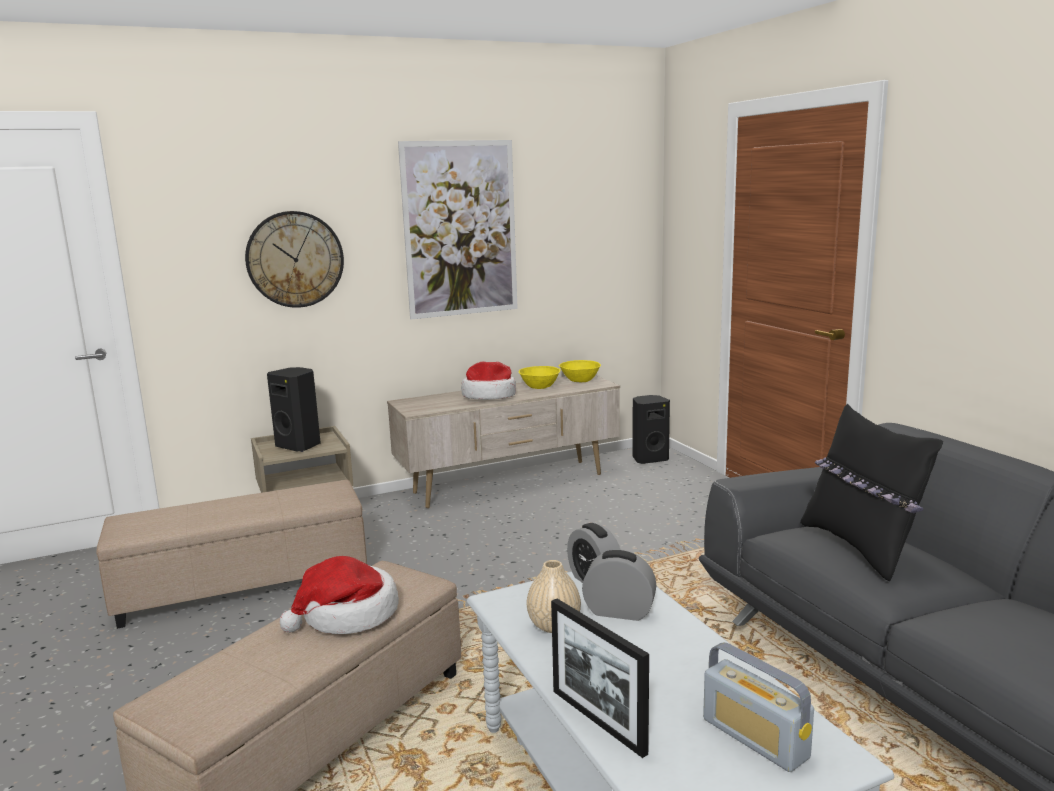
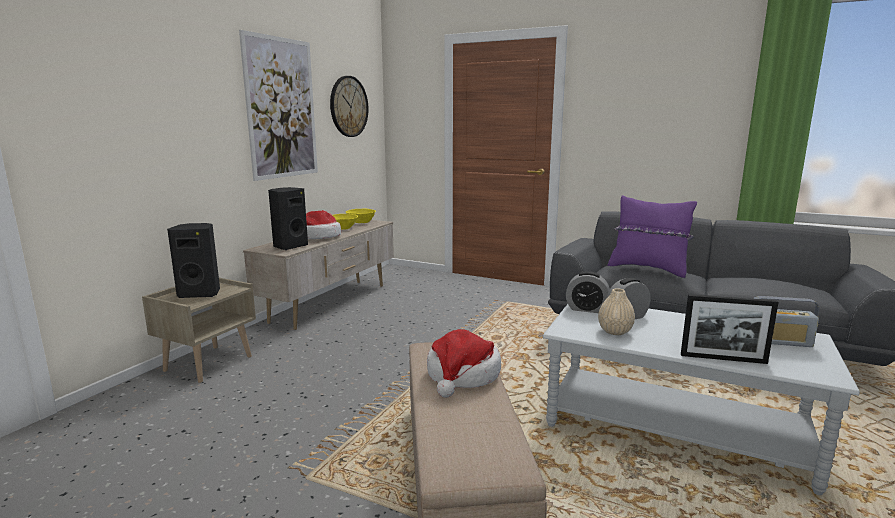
camera: 40 degrees left, 0 degrees up
(244, 584) = (224, 418): beige ottoman -> none
(295, 259) = (167, 125): wall clock -> wall clock (348, 106)
(649, 459) = (397, 273): black speaker -> black speaker (290, 246)
(860, 547) = (648, 269): black pillow -> purple pillow

